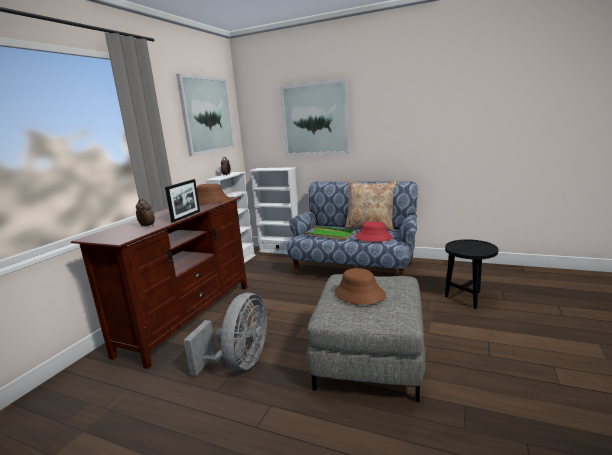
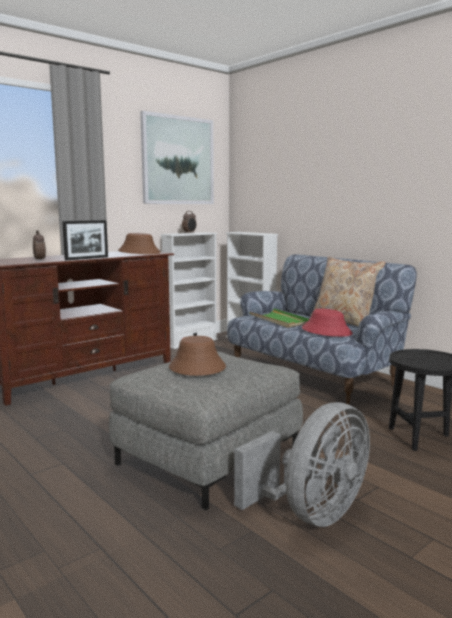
camera: 25 degrees right, 5 degrees down
(240, 363) = (81, 423): grey fan -> grey fan (312, 514)
(315, 119) = (305, 173): picture -> none

